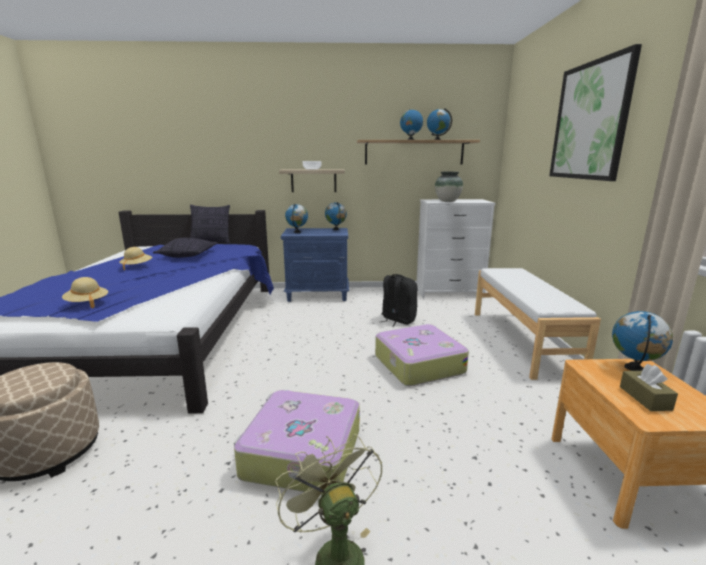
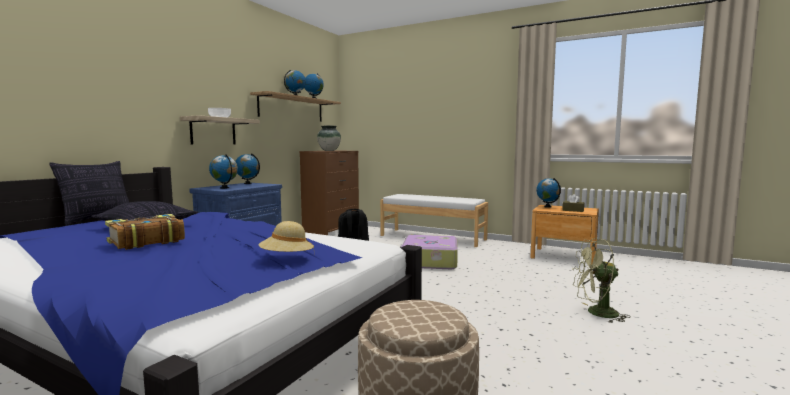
camera: 60 degrees left, 10 degrees down
(137, 266) = (145, 241): beige hat -> book
(301, 453) = (505, 307): suitcase -> none
(449, 292) = (332, 231): white dresser -> brown dresser
(590, 121) = (445, 93): picture -> none

